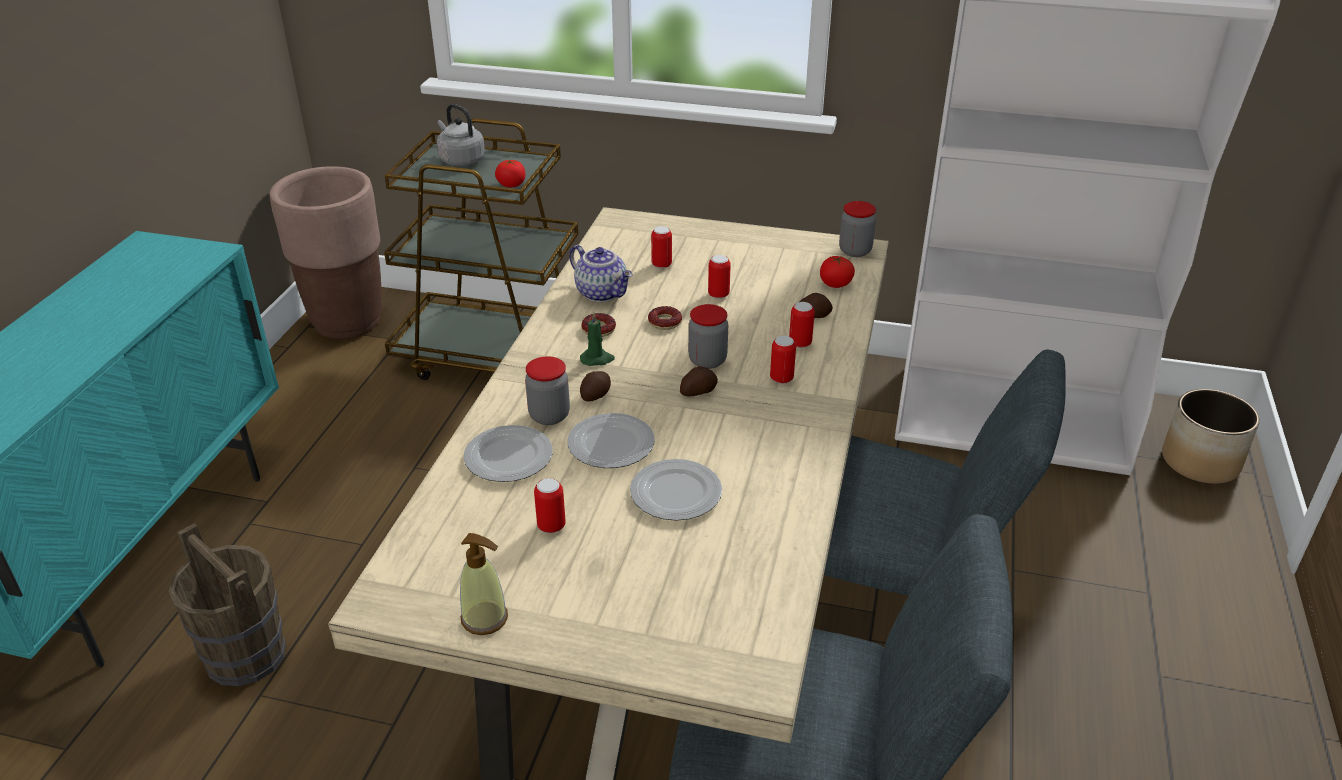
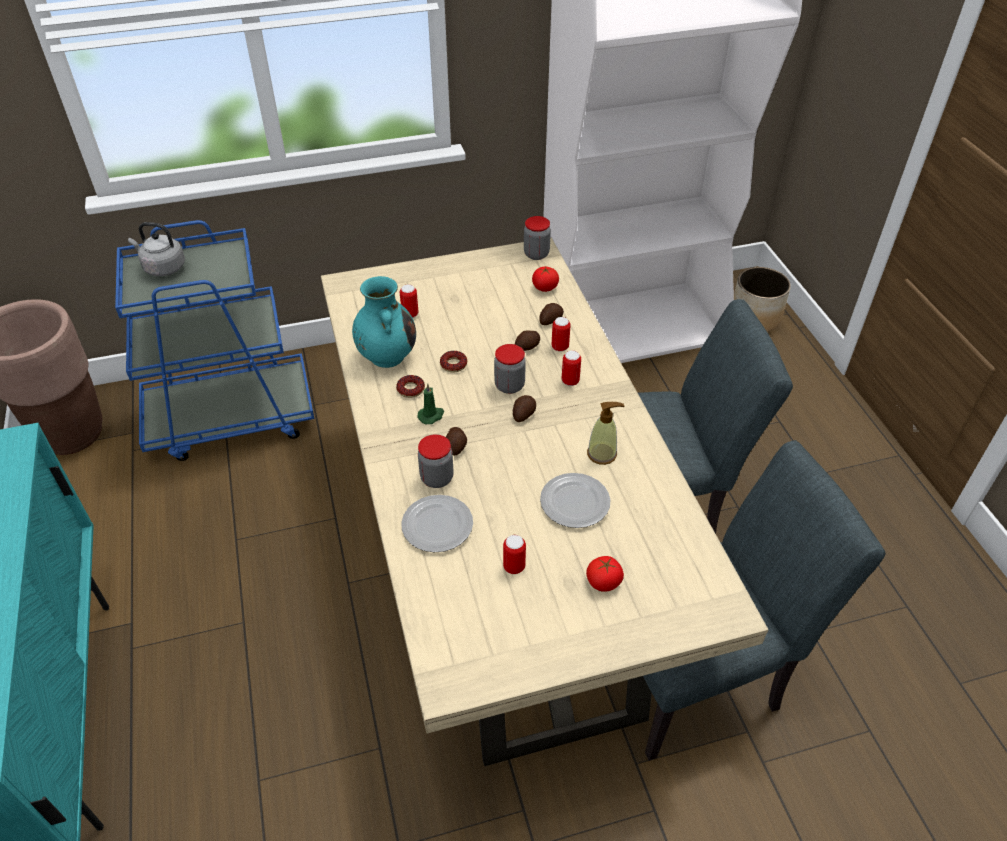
camera: 30 degrees left, 10 degrees up
(245, 654) = (220, 756): brown bucket -> none
(485, 618) = (530, 659): soap dispenser -> soap dispenser (602, 454)
(497, 358) = (232, 417): brown cart -> blue cart
(511, 185) = (230, 279): tomato -> tomato (603, 582)
(603, 293) = (387, 355): teapot -> turquoise vase
(610, 445) = (500, 484): plate -> none
(718, 295) = (472, 326): can -> none
(762, 332) = (528, 347): none -> potato

